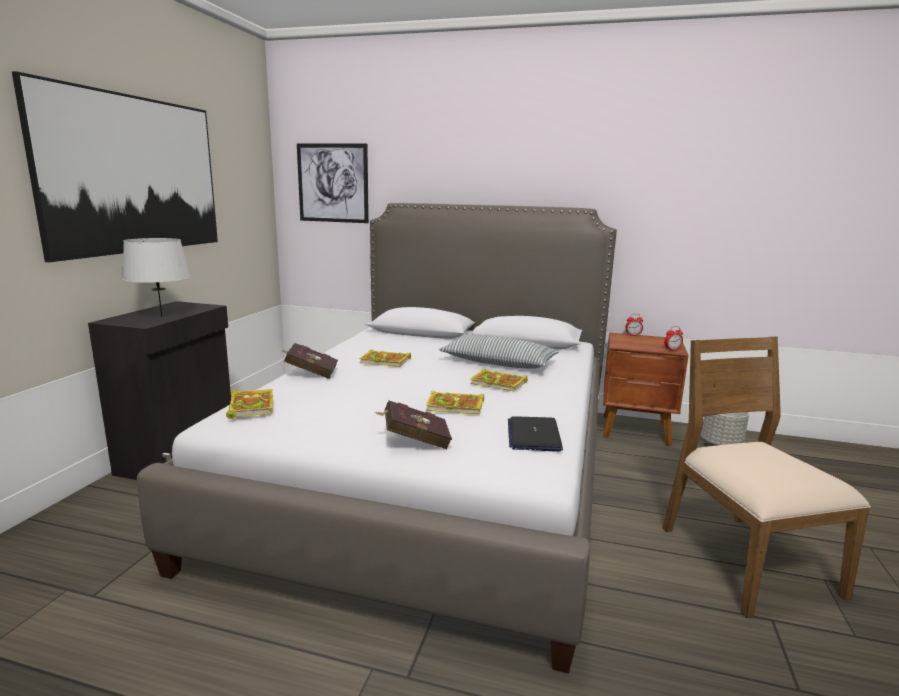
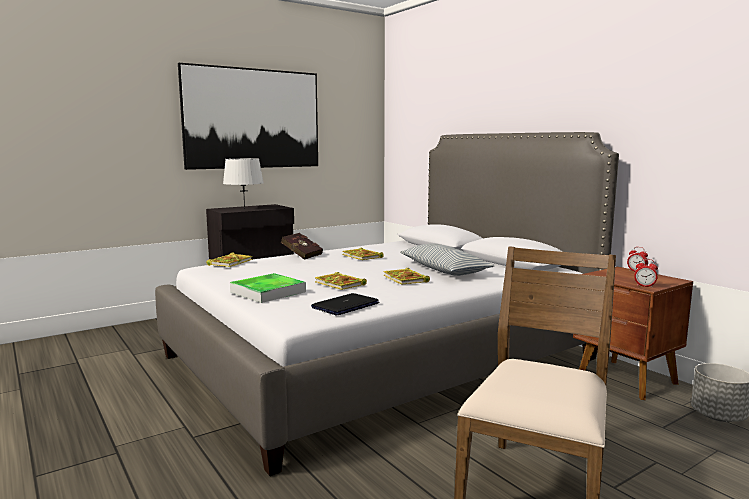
camera: 40 degrees right, 5 degrees down
(333, 183) = (416, 121): picture -> none
(413, 441) = (268, 292): red book -> tray

